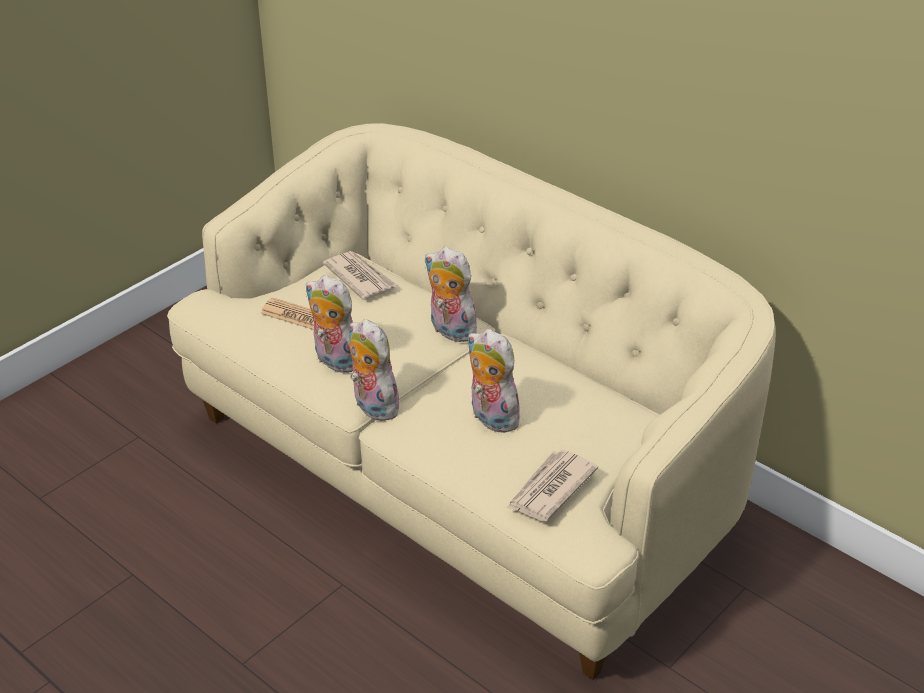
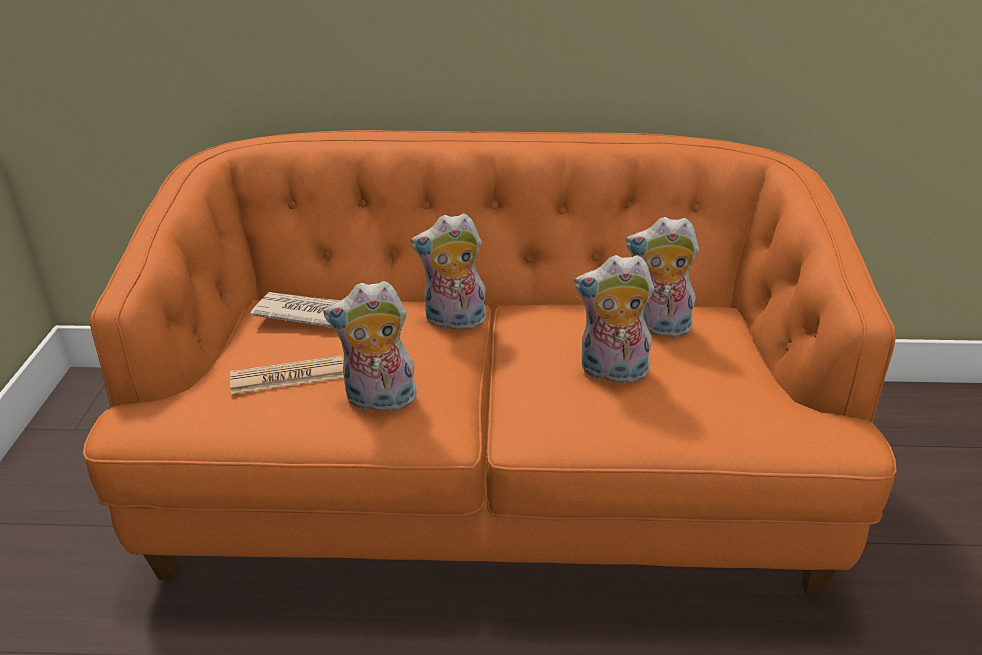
camera: 40 degrees left, 5 degrees down
(372, 406) = (471, 426): plush toy -> plush toy (657, 328)
(462, 473) = (491, 482): beige sofa -> orange sofa
(550, 488) = (752, 405): newspaper -> none

